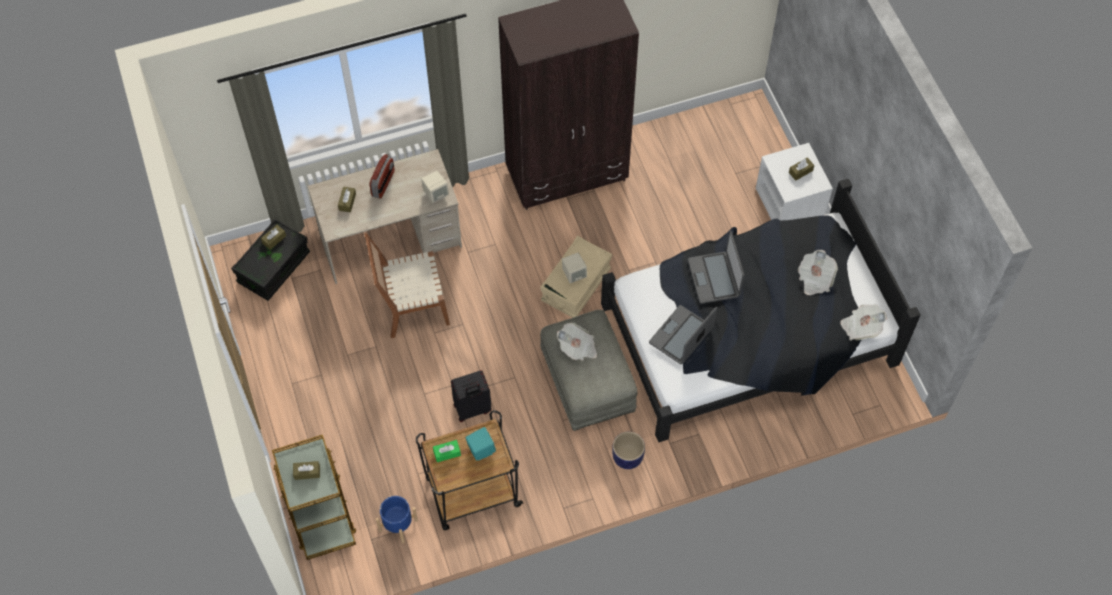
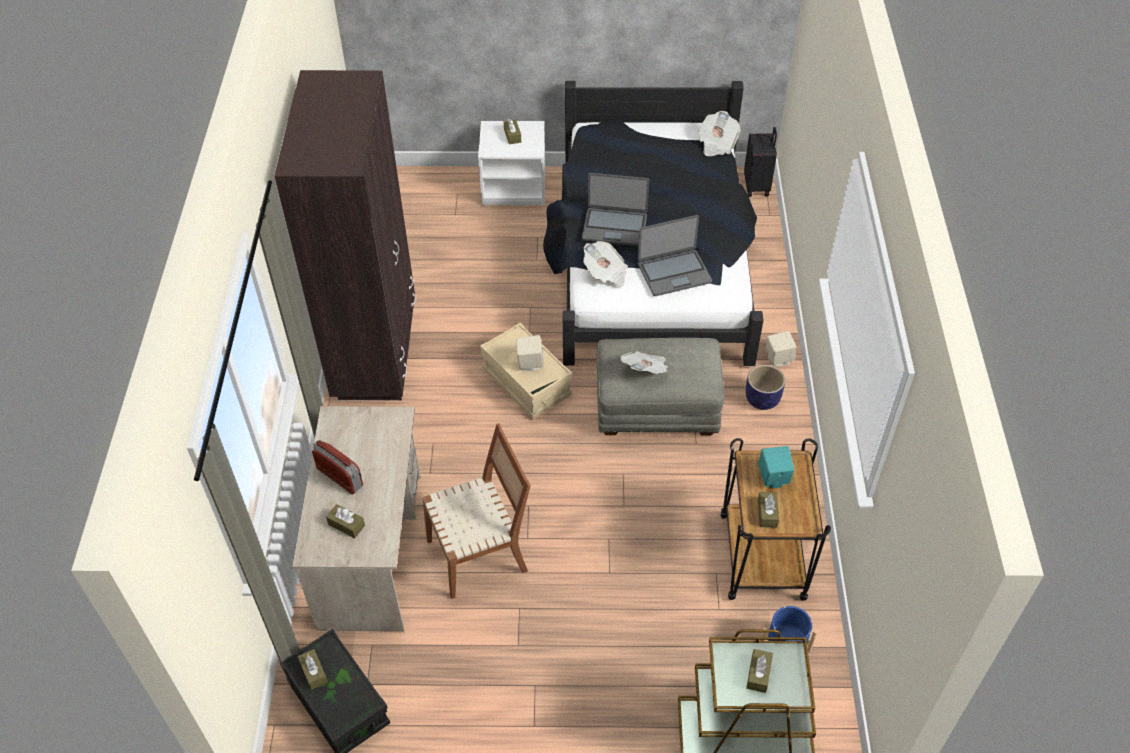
camera: 70 degrees left, 10 degrees down
(411, 308) = (481, 553): chair -> chair turned 120 degrees counterclockwise
(436, 194) = (388, 425): beige speaker -> beige speaker (778, 358)
(447, 453) = (767, 513): green tissue box -> brown tissue box
(472, 409) = (650, 527): black suitcase -> black suitcase (757, 186)
(681, 336) = (674, 273): laptop -> laptop turned 75 degrees counterclockwise
(815, 279) = (648, 157): newspaper -> newspaper (605, 273)

